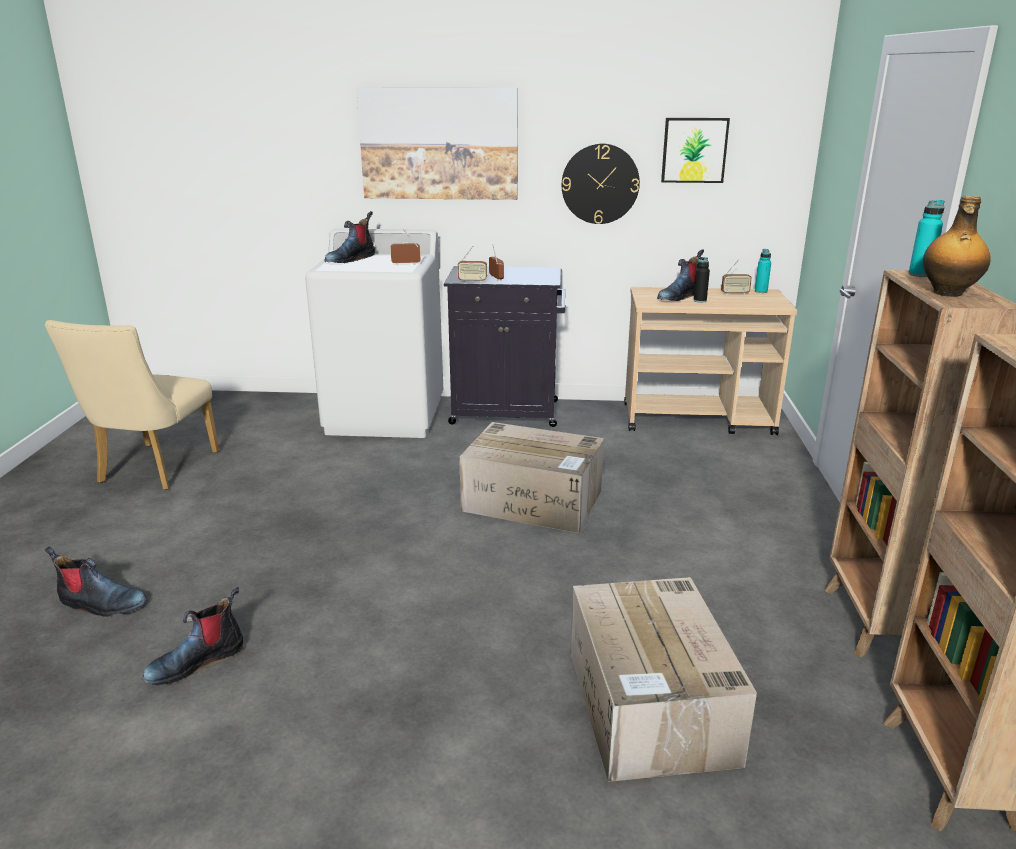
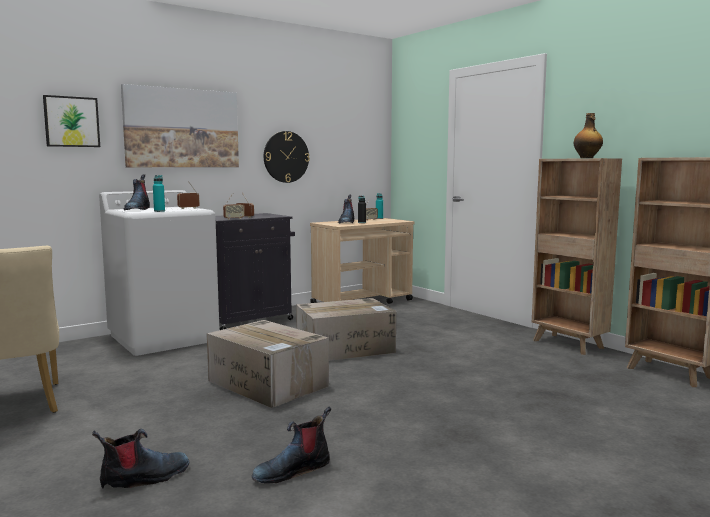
camera: 40 degrees left, 15 degrees down
(197, 661) = (292, 470): boot -> boot turned 45 degrees clockwise
(651, 707) = (552, 394): cardboard box -> cardboard box (269, 384)
(694, 150) = (334, 136): picture -> picture (71, 122)
(920, 274) = (556, 158): turquoise bottle -> turquoise bottle (159, 211)

